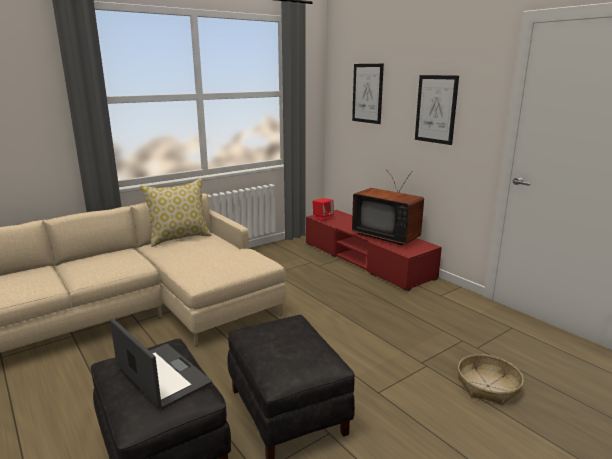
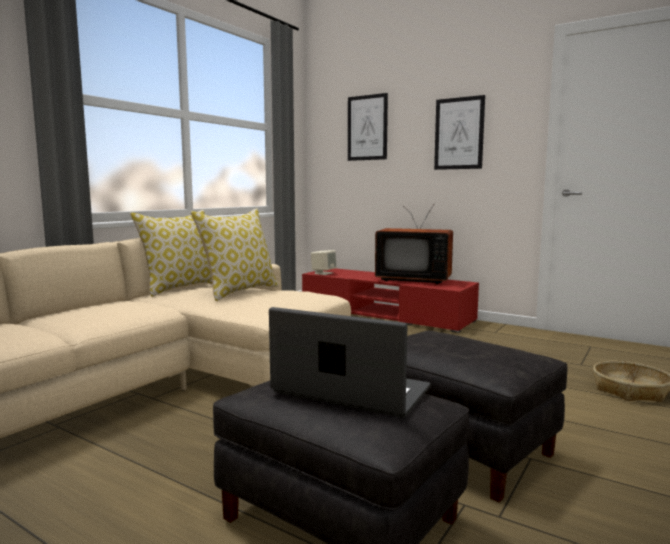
camera: 20 degrees left, 10 degrees down
(208, 249) = (239, 291): none -> pillow
(322, 218) = (323, 273): red speaker -> beige speaker

